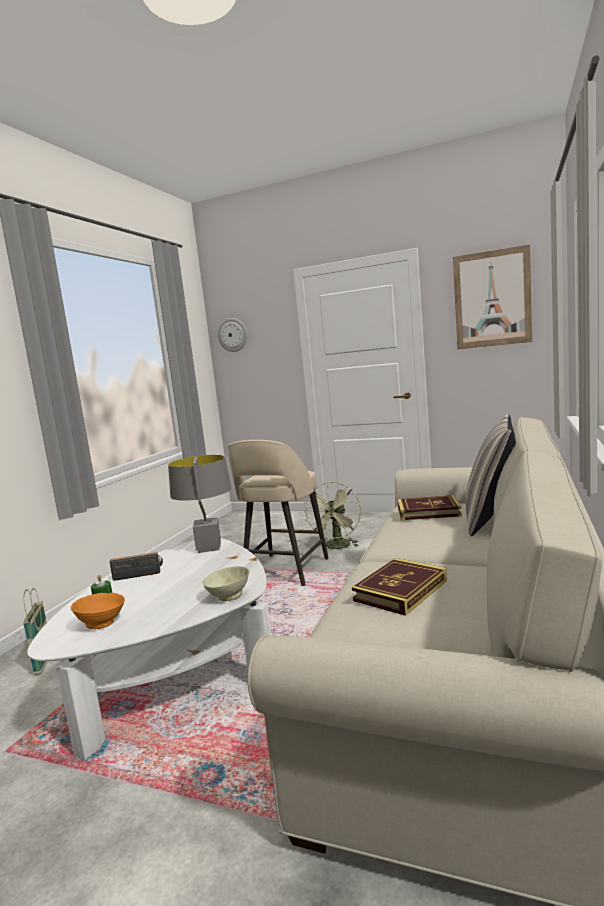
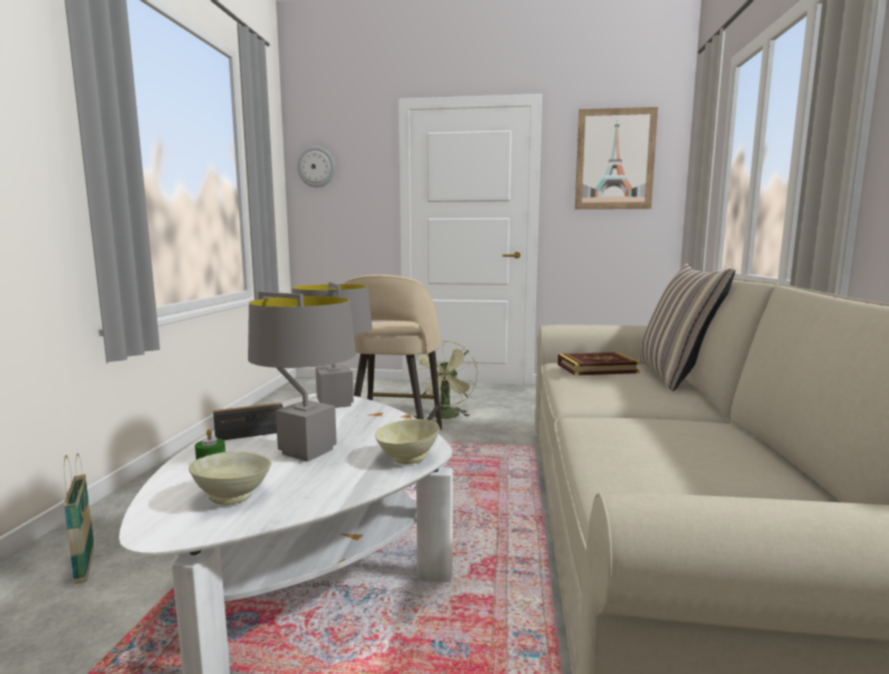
camera: 15 degrees left, 0 degrees up
(102, 624) = (234, 497): orange bowl -> beige bowl
(165, 589) = (307, 451): none -> grey table lamp
(400, 590) = (658, 445): book -> none

